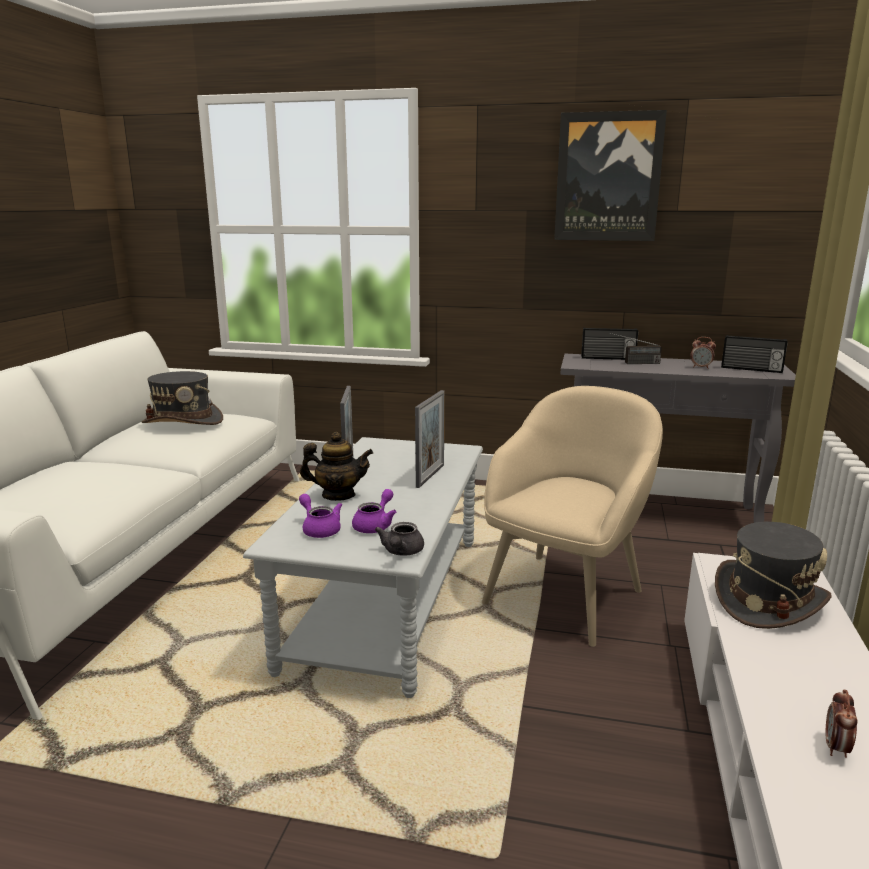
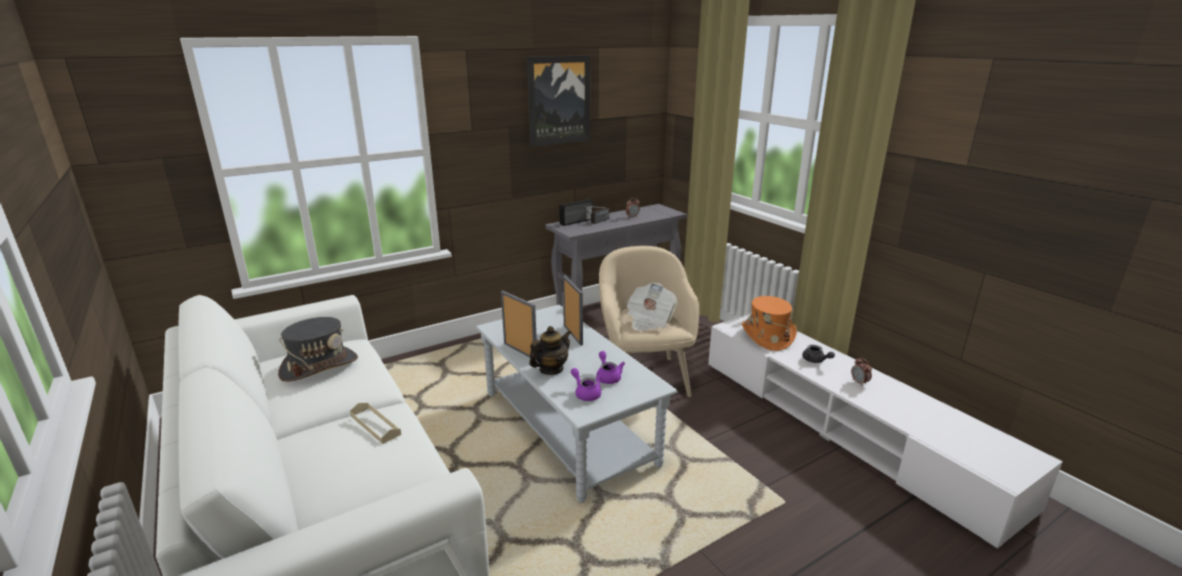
camera: 45 degrees left, 5 degrees up
(119, 473) = (375, 425): none -> beige tray
(319, 529) = (586, 393): purple teapot -> purple teapot turned 45 degrees clockwise
(401, 552) = (649, 384): grey teapot -> grey teapot (815, 361)
(558, 496) = (649, 320): none -> newspaper
(751, 369) = (655, 212): radio -> none
(768, 601) = (767, 336): grey hat -> orange hat

